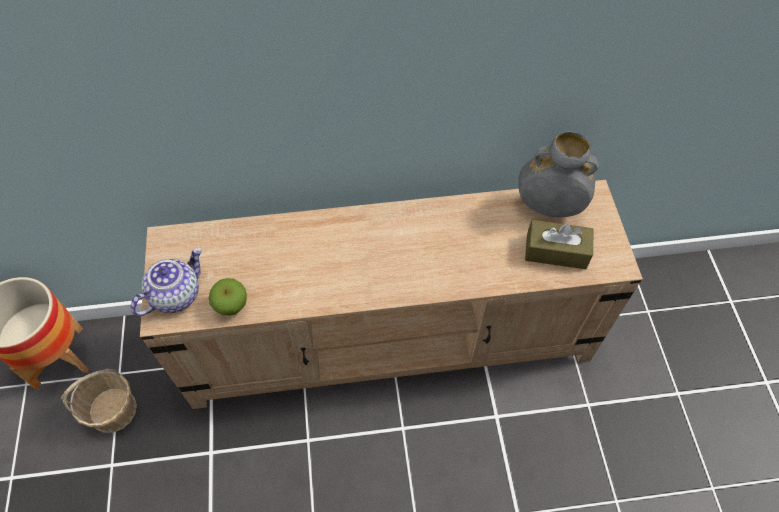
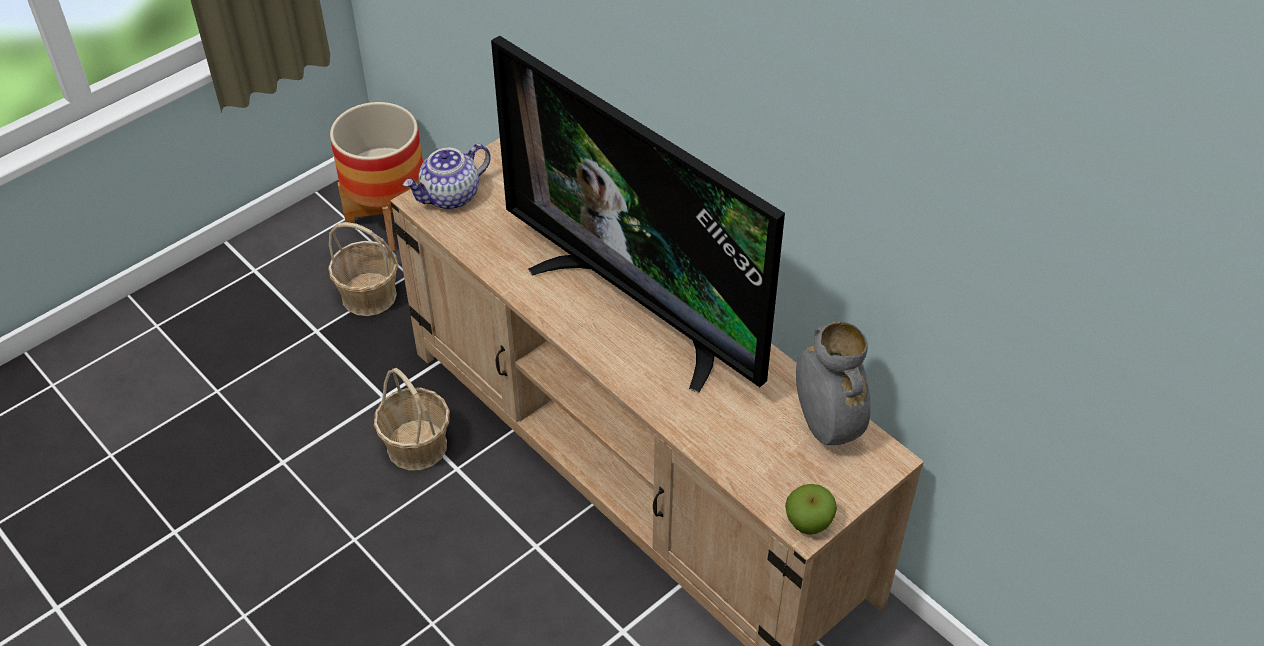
camera: 55 degrees right, 10 degrees down
(176, 294) = (450, 196): teapot -> teapot turned 135 degrees clockwise
(232, 306) = (471, 240): apple -> apple (808, 524)
(269, 454) = (417, 445): none -> basket
(380, 242) = (640, 306): none -> television
(556, 251) = (768, 459): brown tissue box -> none

